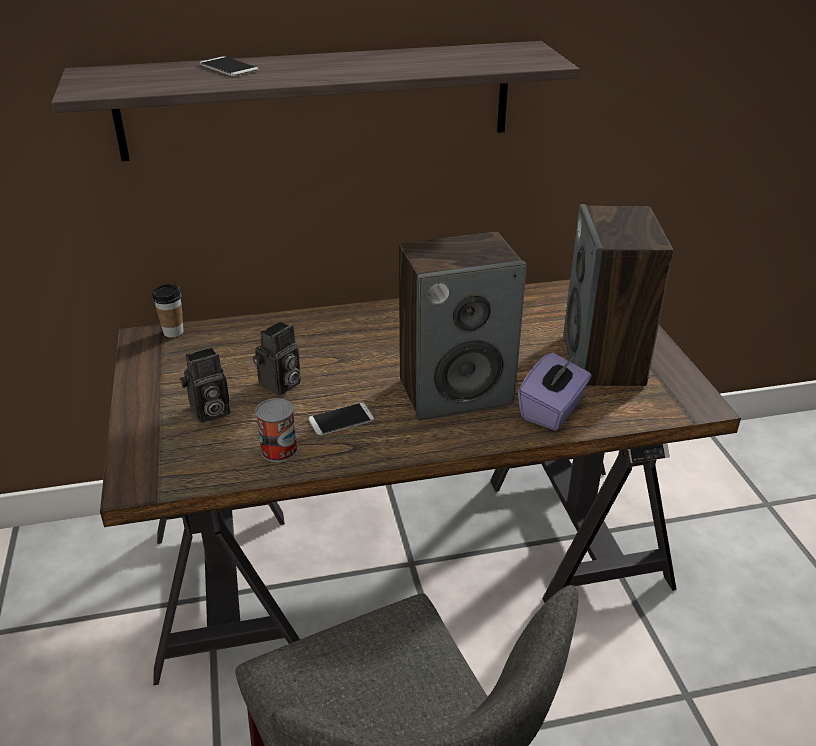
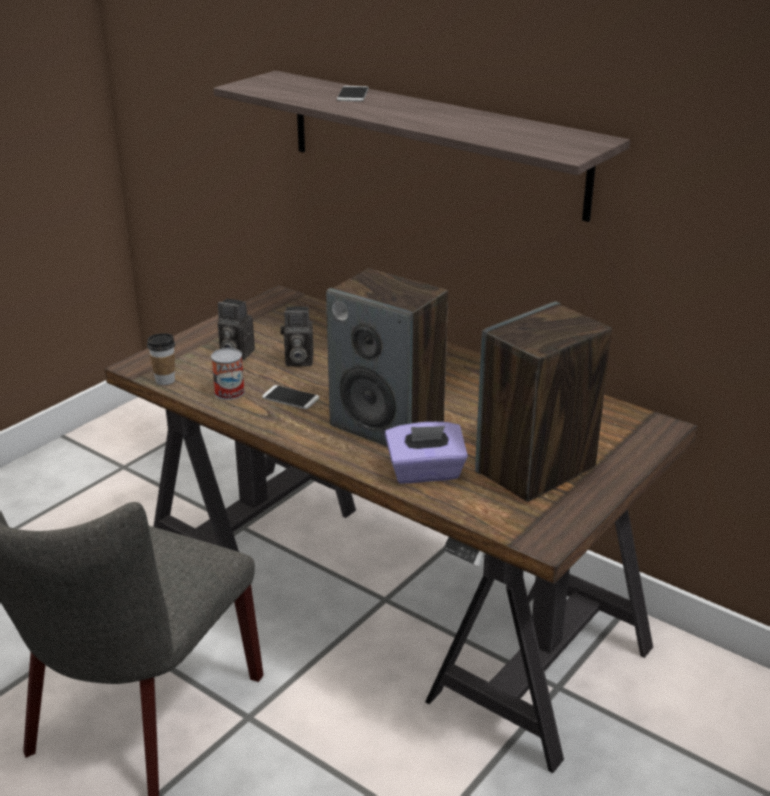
camera: 50 degrees right, 5 degrees down
(173, 332) = (301, 301): cup -> cup (165, 380)

